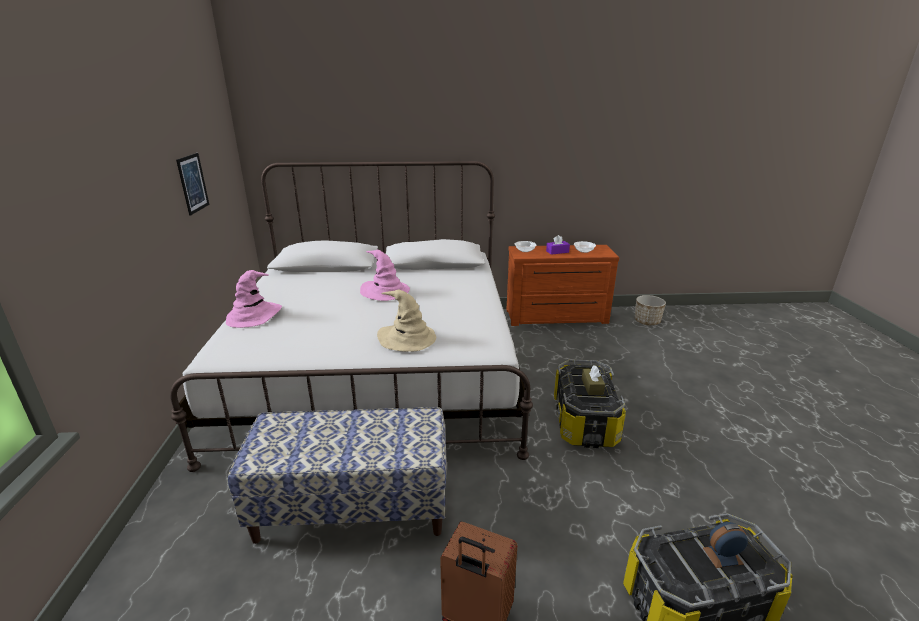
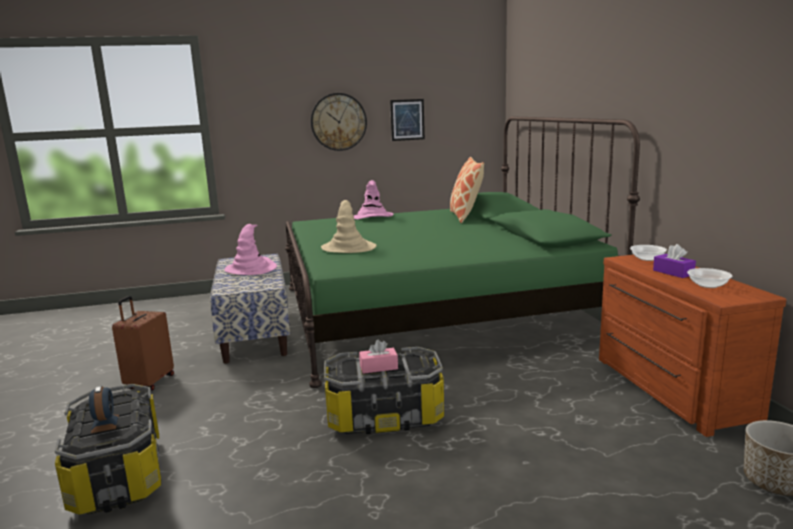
camera: 80 degrees right, 10 degrees down
(144, 204) = (338, 122): none -> wall clock
(323, 274) = (466, 216): none -> pillow
(377, 371) = (433, 312): white bed -> green bed
(385, 292) = (442, 233): pink hat -> pink hat (251, 269)
(592, 386) = (378, 367): brown tissue box -> pink tissue box

